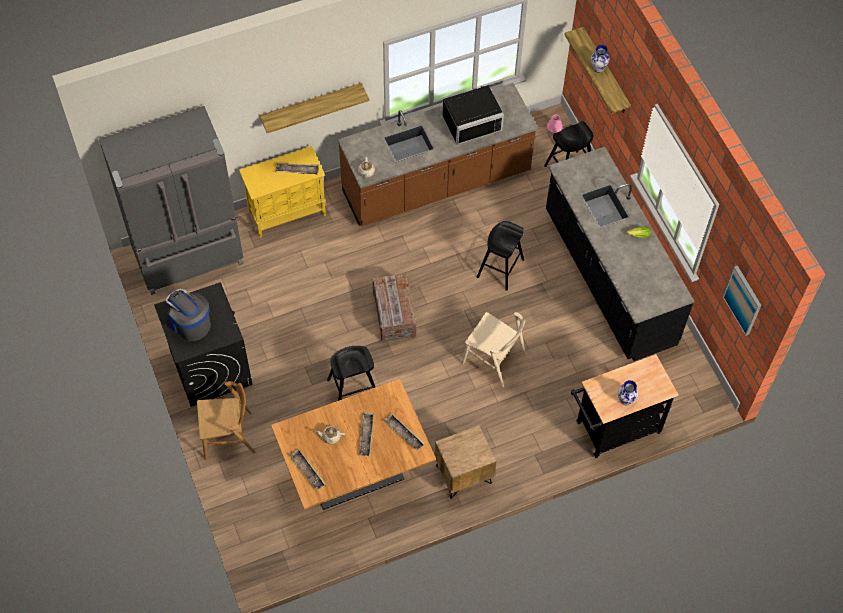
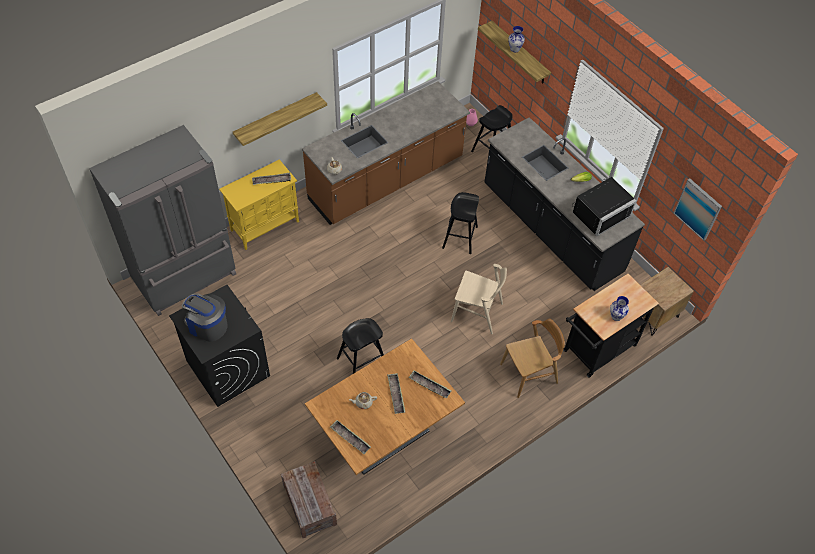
camera: 15 degrees left, 5 degrees down
(228, 436) = (259, 426): brown chair -> brown chair (529, 374)
(394, 315) = (380, 292): crate -> crate (309, 505)
(463, 475) = (480, 416): brown nightstand -> brown nightstand (654, 315)
(470, 120) = (412, 115): black microwave -> black microwave (598, 212)

